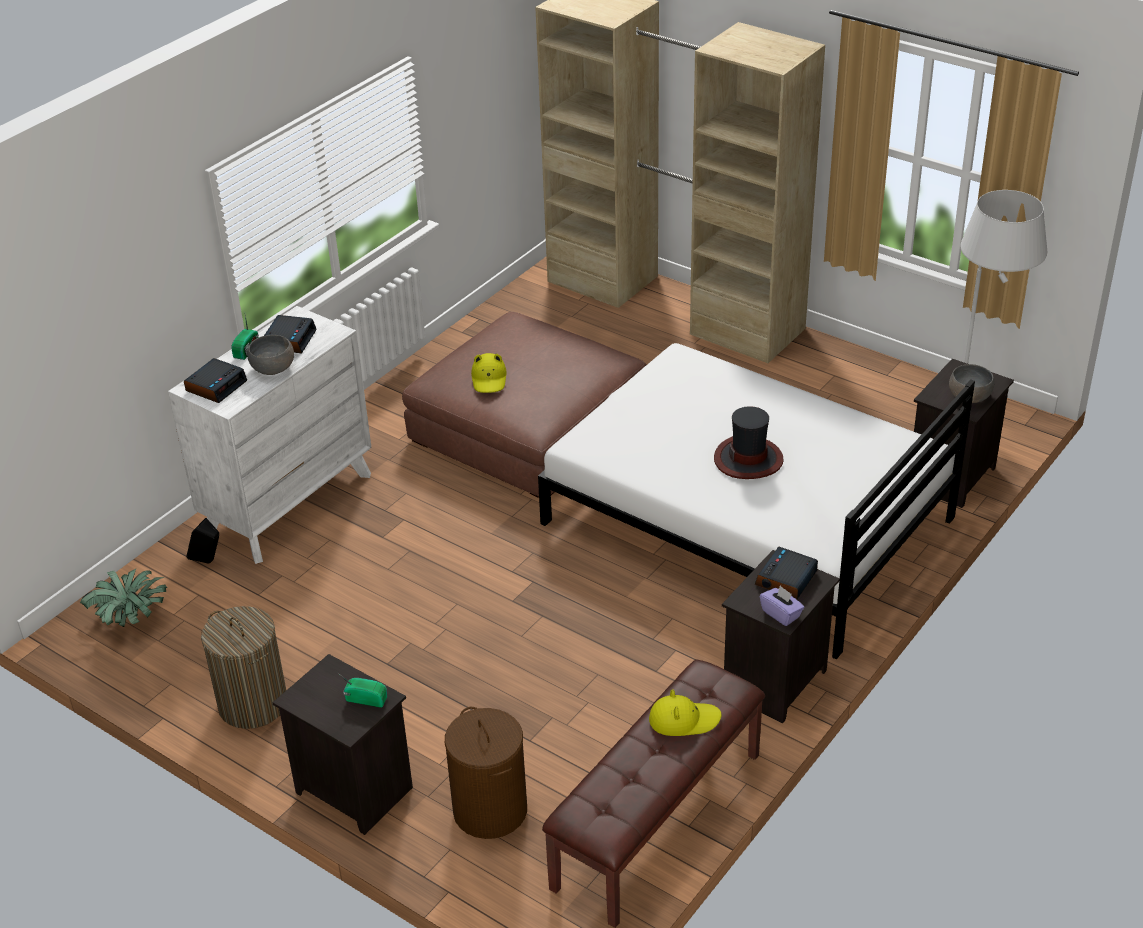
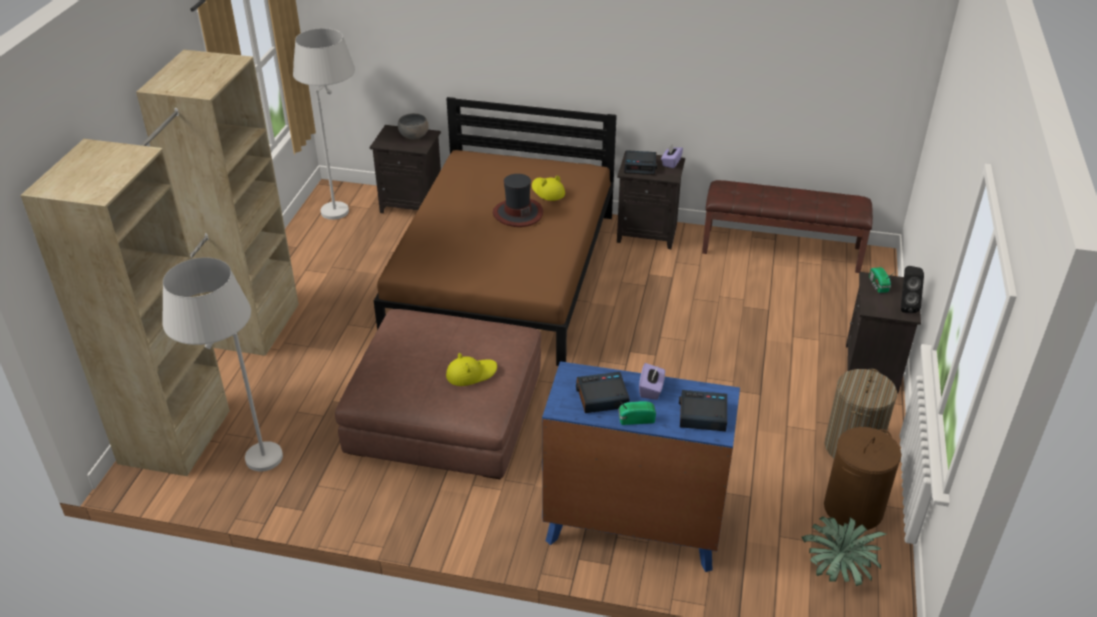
camera: 115 degrees left, 0 degrees up
(208, 562) = (739, 549): black speaker -> black speaker (905, 306)
(273, 368) = (651, 389): grey bowl -> purple tissue box
(289, 504) = (632, 528): white dresser -> blue dresser
(490, 811) = (832, 308): brown laundry basket -> brown laundry basket (853, 508)
(535, 309) = (245, 468): none -> white floor lamp
(683, 720) = (761, 195): yellow hat -> yellow hat (547, 191)
(746, 521) = (504, 274): white bed -> brown bed

